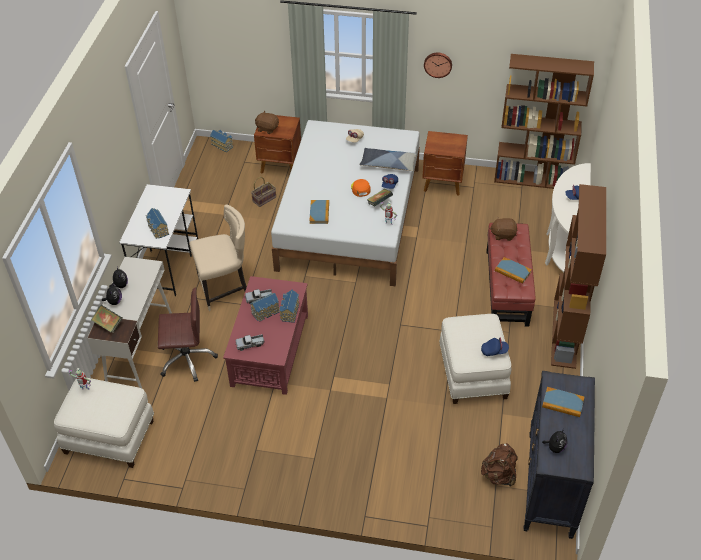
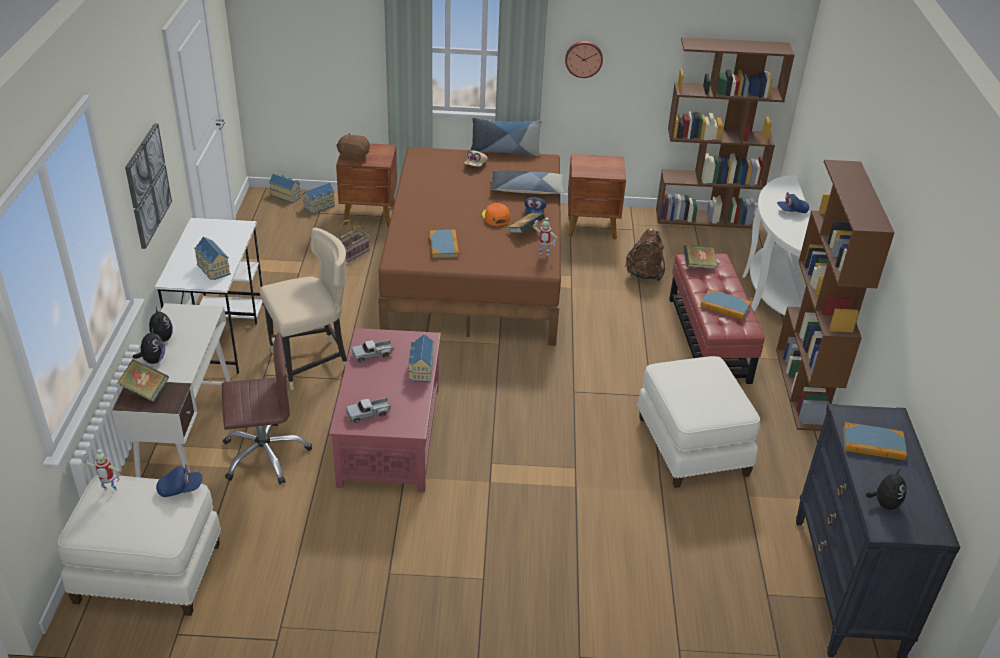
camera: 10 degrees left, 10 degrees down
(114, 176) = (147, 185): none -> picture
(266, 312) = (386, 371): toy house -> toy house (320, 206)
(350, 218) = (476, 269): white bed -> brown bed
(379, 127) = (505, 151): none -> pillow
(494, 351) = (732, 400): blue cap -> blue cap (180, 489)
(499, 475) = (767, 579): brown backpack -> brown backpack (644, 274)
(503, 234) = (698, 265): brown plush toy -> book

